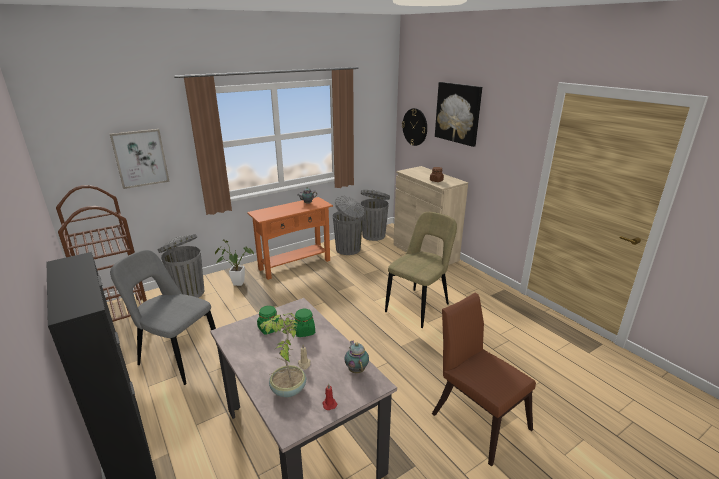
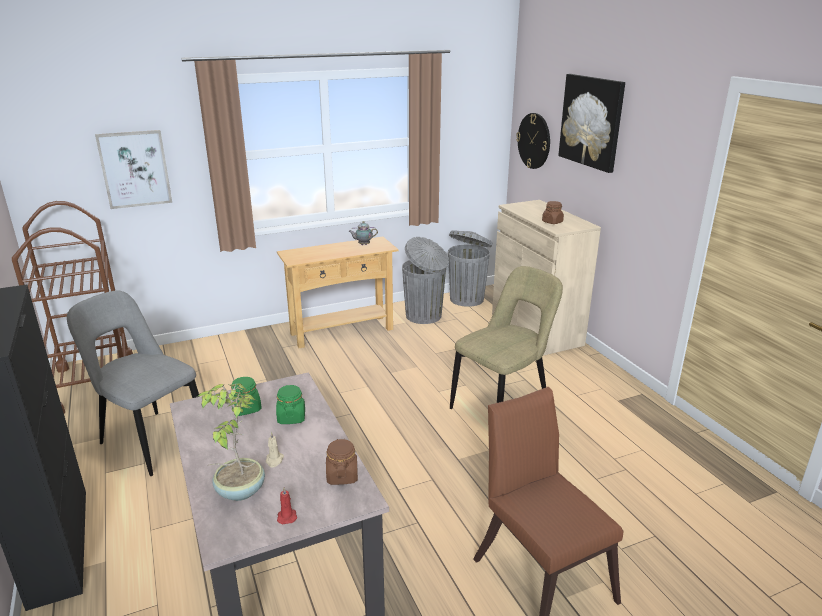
camera: 10 degrees right, 0 degrees up
(188, 292) = (189, 356): grey trash can -> none
(236, 283) = (255, 349): potted plant -> none
(295, 265) = (342, 331): orange console table -> beige console table
(356, 369) = (342, 475): teapot -> brown jar

